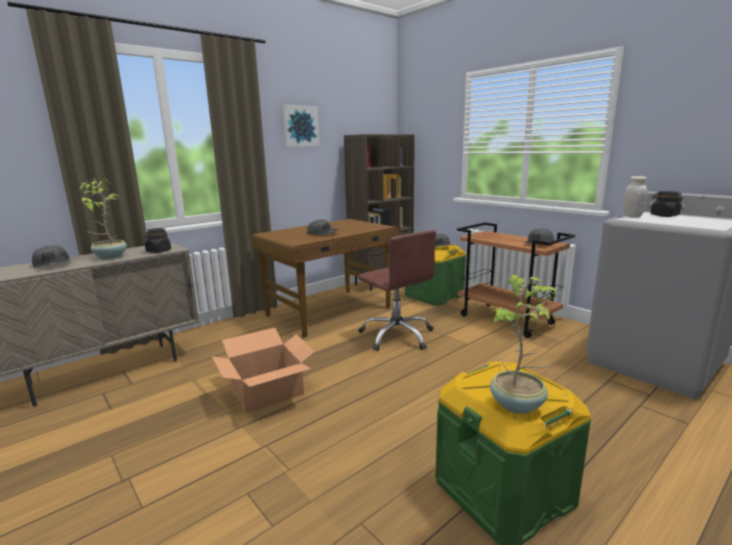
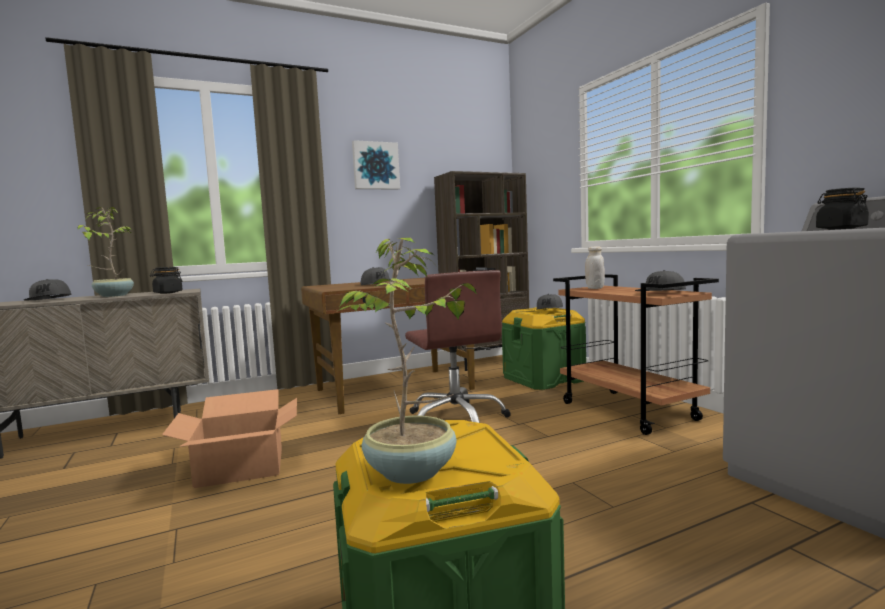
camera: 15 degrees right, 10 degrees down
(632, 216) = (779, 231): white jar -> white jar (595, 288)

